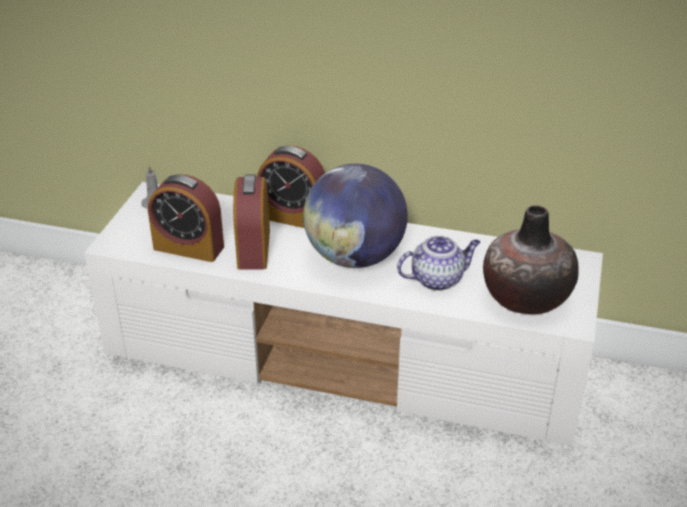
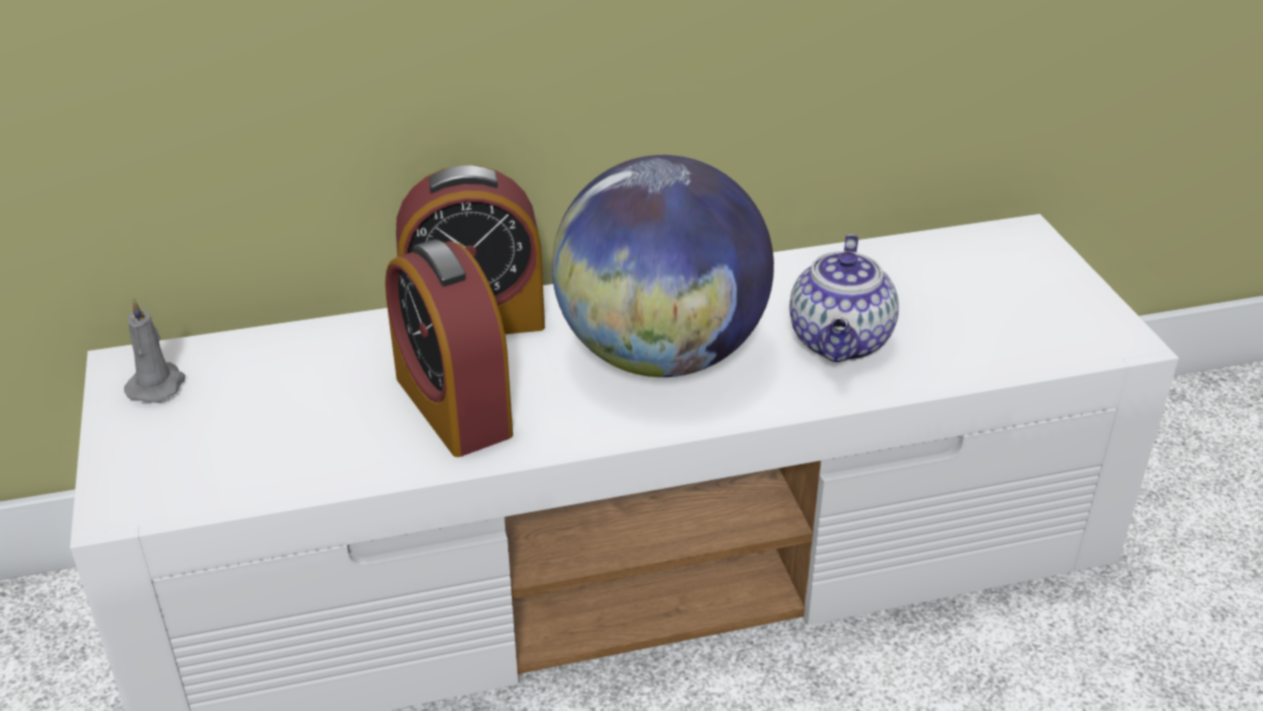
camera: 30 degrees left, 0 degrees up
(188, 247) = (312, 451): alarm clock -> none
(438, 279) = (841, 343): teapot -> teapot turned 150 degrees clockwise
(525, 297) = (1008, 324): vase -> none

